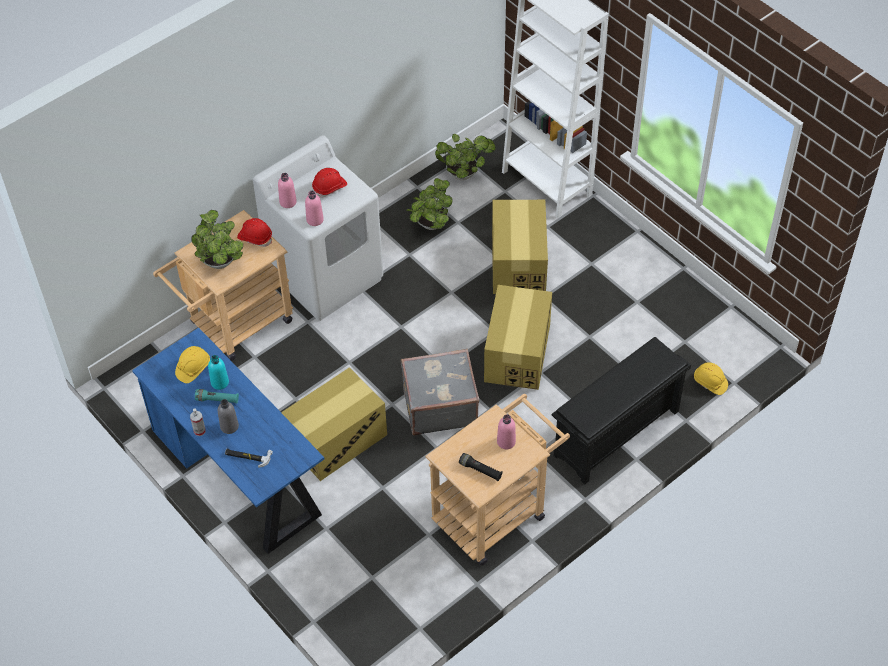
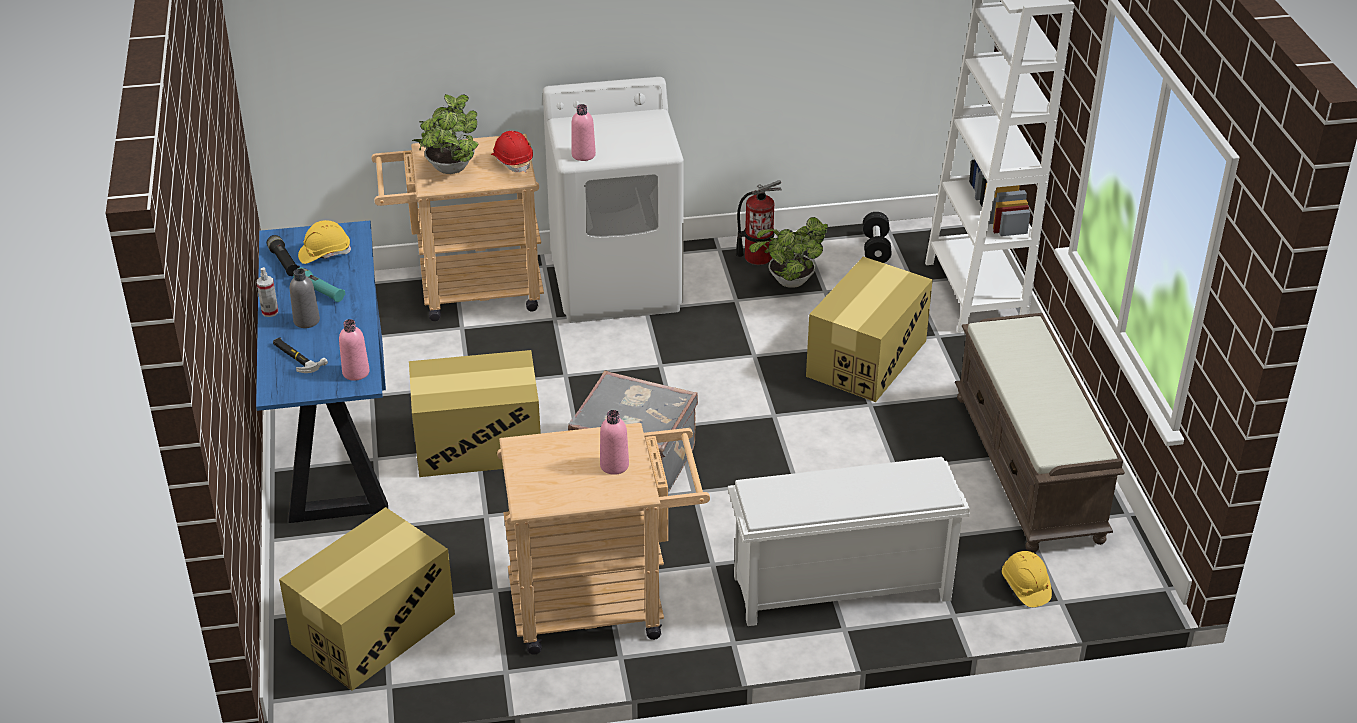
camera: 30 degrees right, 15 degrees down
(220, 382) = (339, 277): turquoise bottle -> none
(288, 202) = (569, 129): pink bottle -> pink bottle (356, 372)
(330, 187) = (631, 133): red hard hat -> none
(397, 213) = (757, 257): none -> fire extinguisher
(464, 174) = (876, 248): potted plant -> black dumbbell
(480, 470) = (552, 481): black flashlight -> black flashlight (284, 262)
(517, 353) = (782, 448): cardboard box -> cardboard box (373, 629)
(616, 434) = (839, 589): black shoe rack -> white shoe rack
(661, 300) = (1030, 468): none -> brown bench

